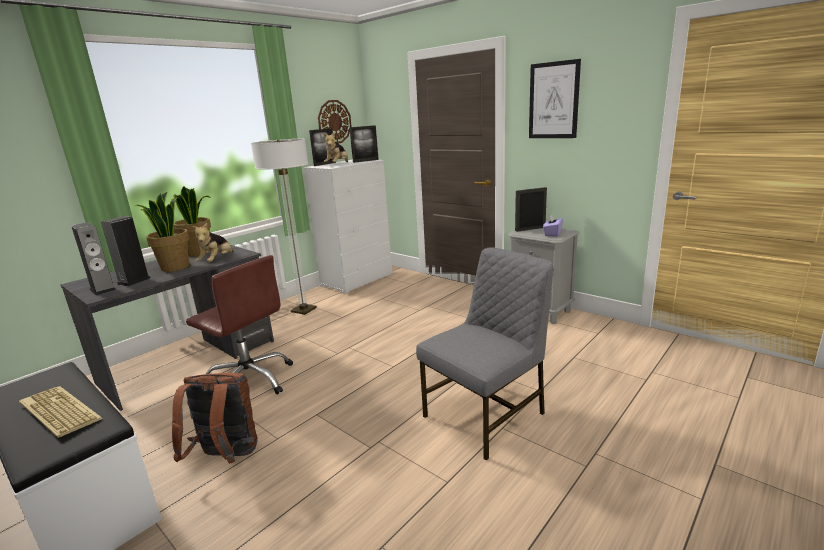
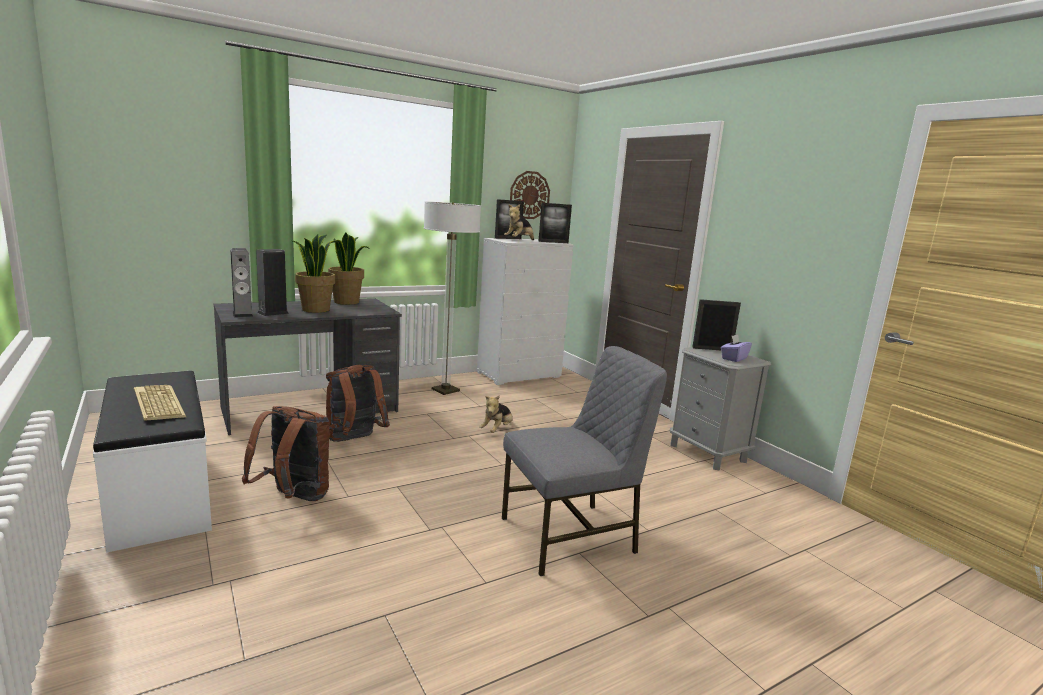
camera: 15 degrees right, 5 degrees down
(217, 261) = (356, 312): plush toy -> plush toy (497, 430)
(249, 380) = (354, 440): brown office chair -> brown backpack
(553, 100) = (764, 201): picture -> none

